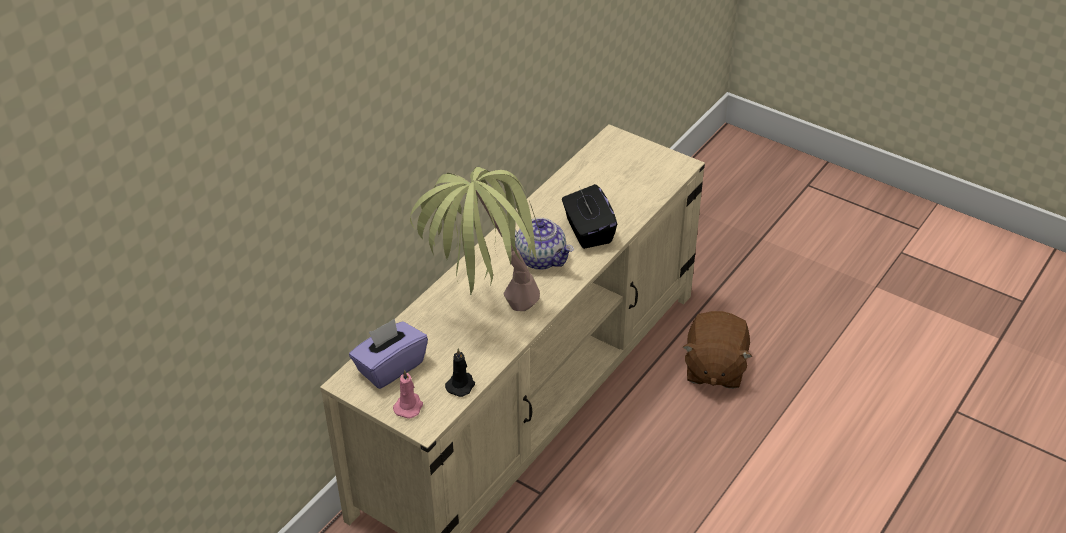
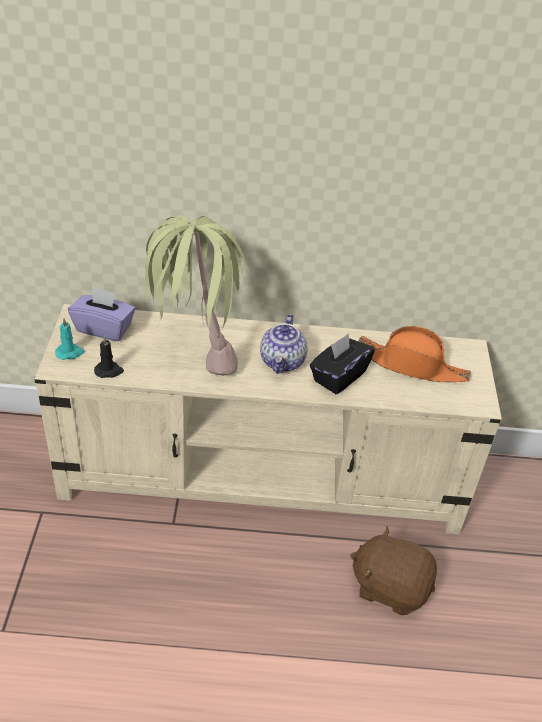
camera: 55 degrees right, 0 degrees up
(409, 406) = (70, 353): pink candle -> turquoise candle
(607, 181) = (412, 365): none -> orange hat
(714, 368) = (390, 586): brown plush toy -> brown plush toy turned 45 degrees clockwise

